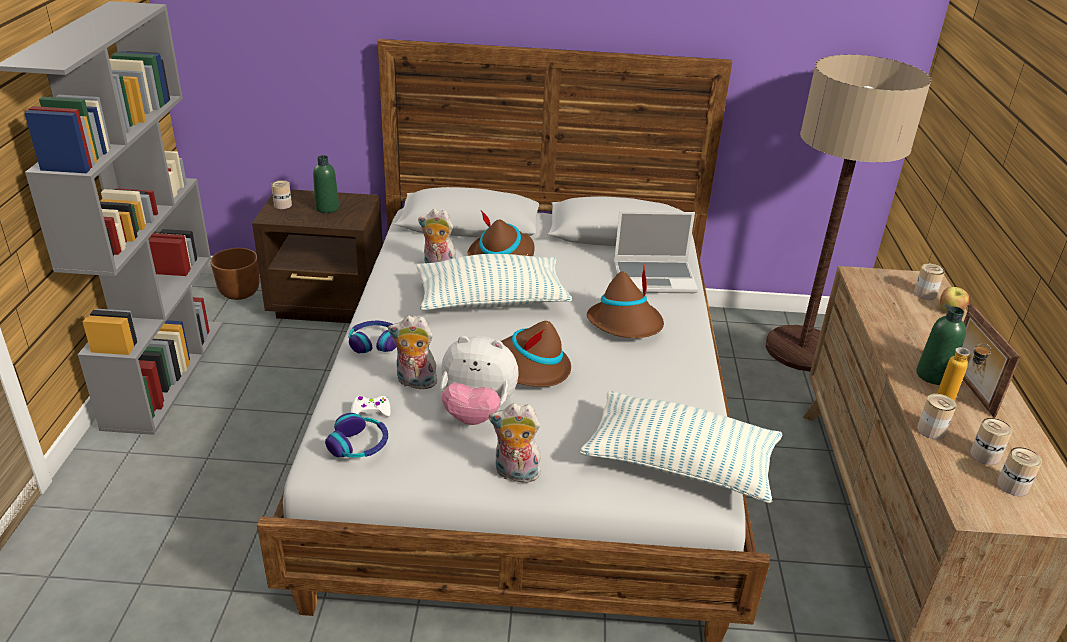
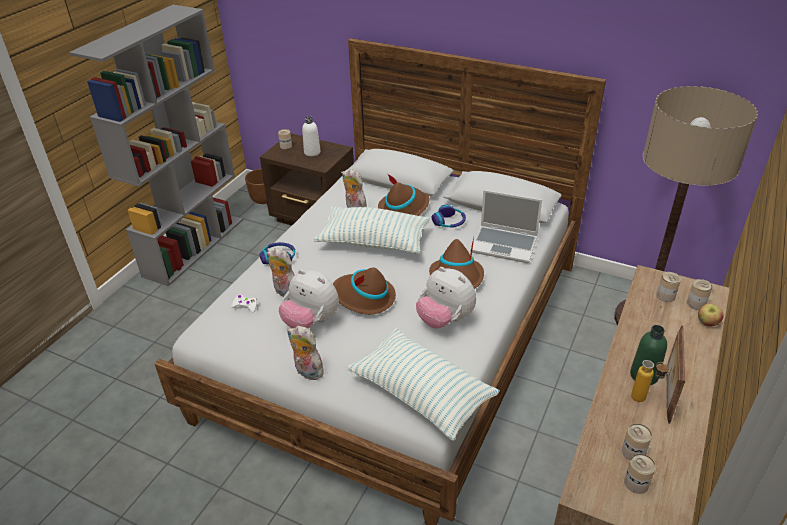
camera: 25 degrees right, 5 degrees up
(327, 208) = (312, 152): green bottle -> white bottle
(359, 445) = (224, 327): headphones -> headphones (449, 222)
(646, 374) = (445, 320): none -> plush toy
(931, 430) = (604, 420): can -> can (665, 296)

